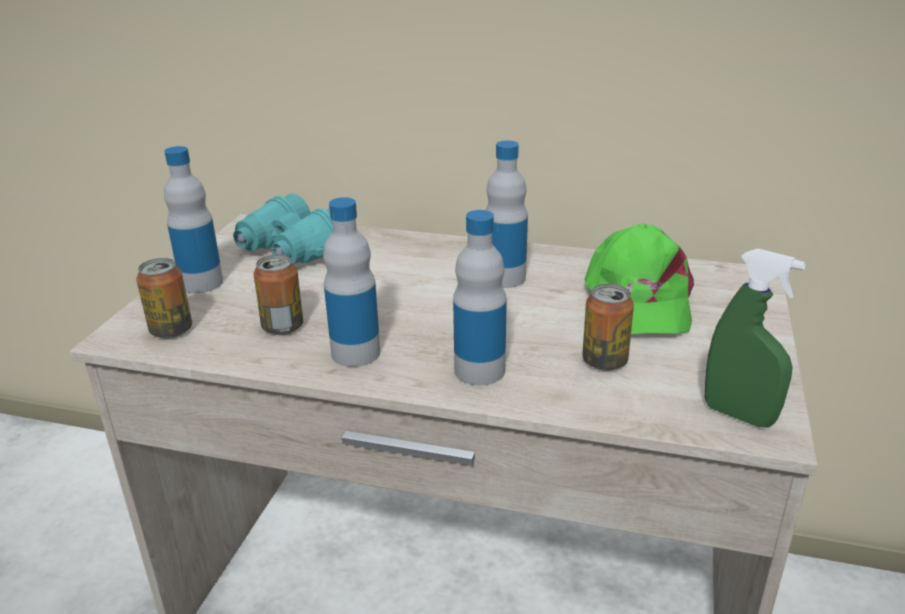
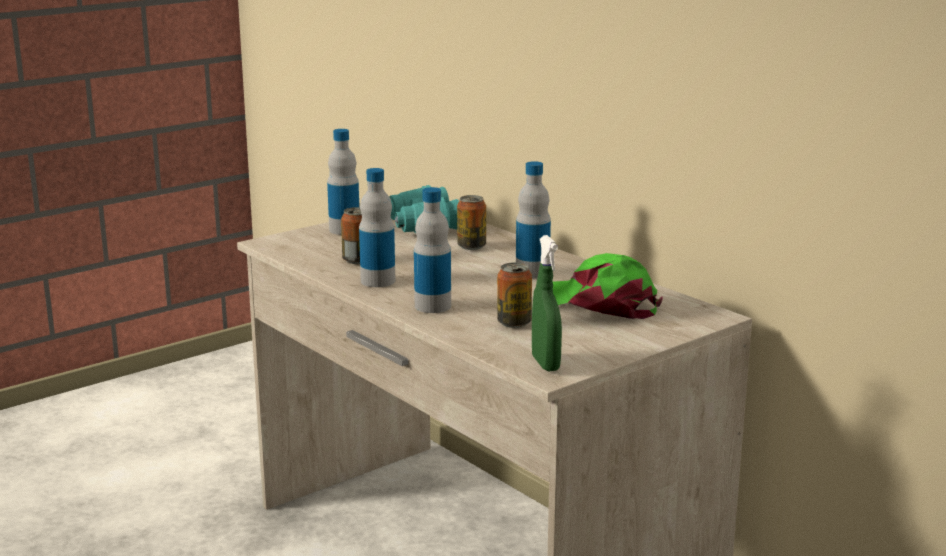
camera: 35 degrees right, 10 degrees down
(171, 330) = (297, 246): can -> can (471, 246)
(637, 299) = (600, 304): green cap -> green cap turned 90 degrees clockwise

